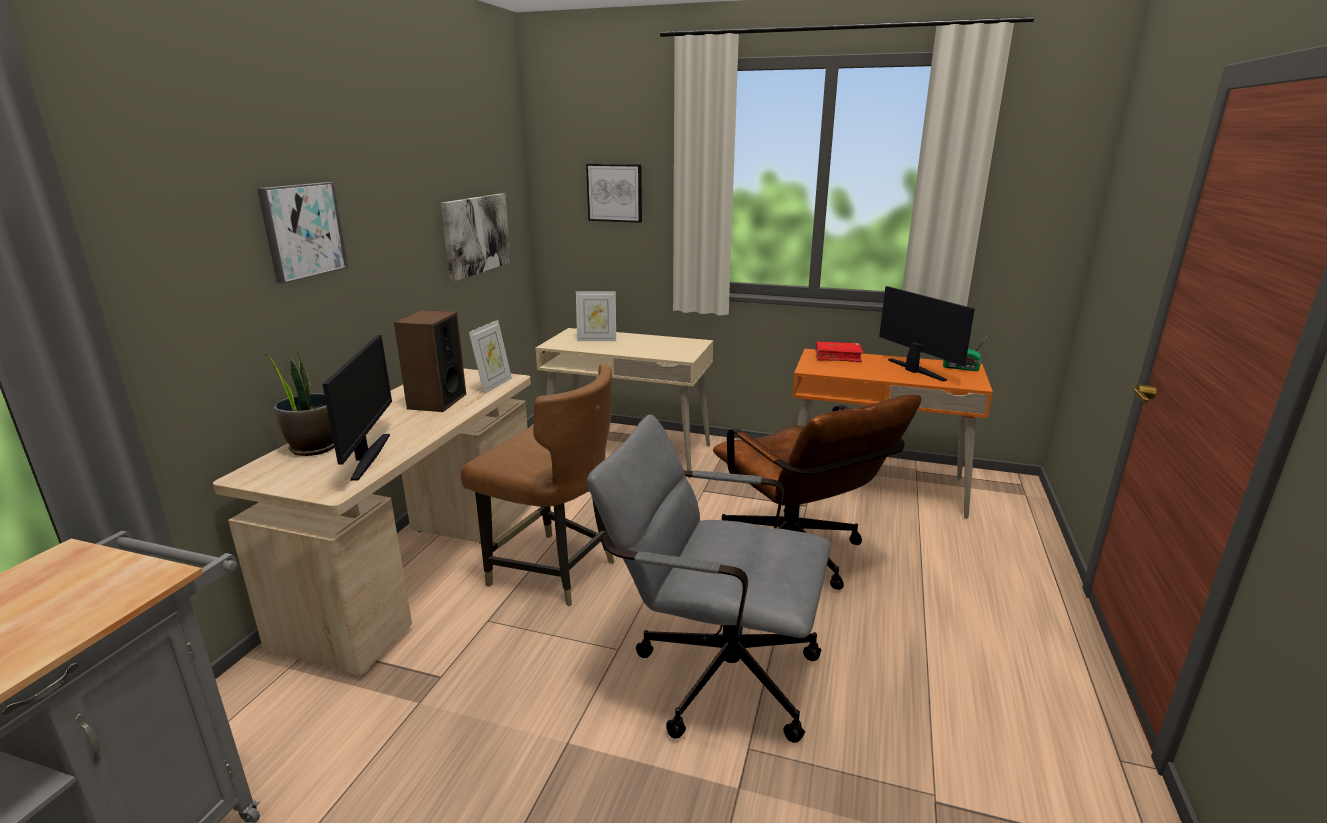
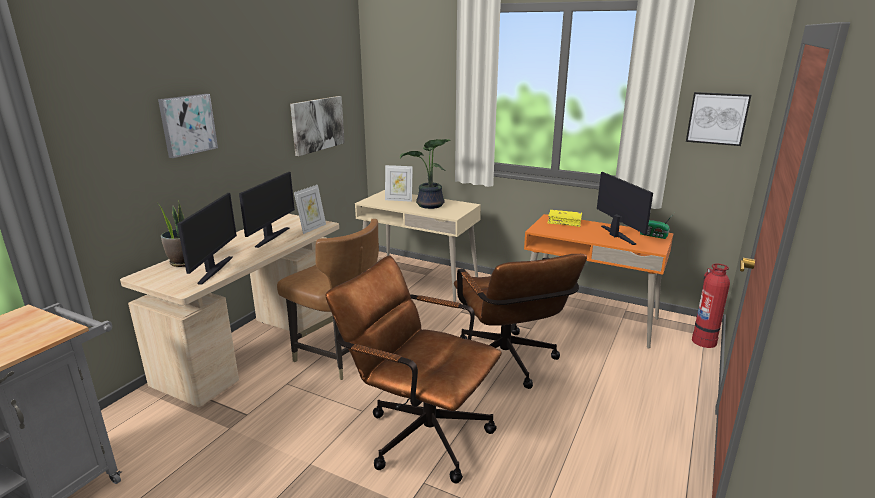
camera: 10 degrees right, 0 degrees up
(436, 401) = (271, 237): speaker -> monitor
(615, 193) = (418, 96): picture -> picture (717, 118)
(645, 345) = (430, 206): none -> potted plant
(711, 671) = (418, 432): grey office chair -> brown office chair
(838, 357) = (564, 222): red book -> yellow book
(1028, 502) = (704, 341): none -> fire extinguisher

